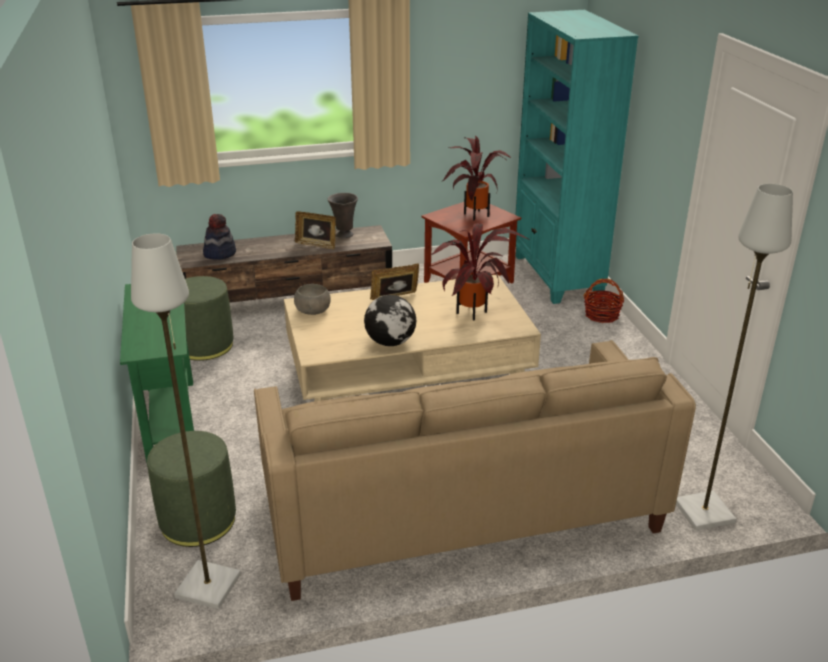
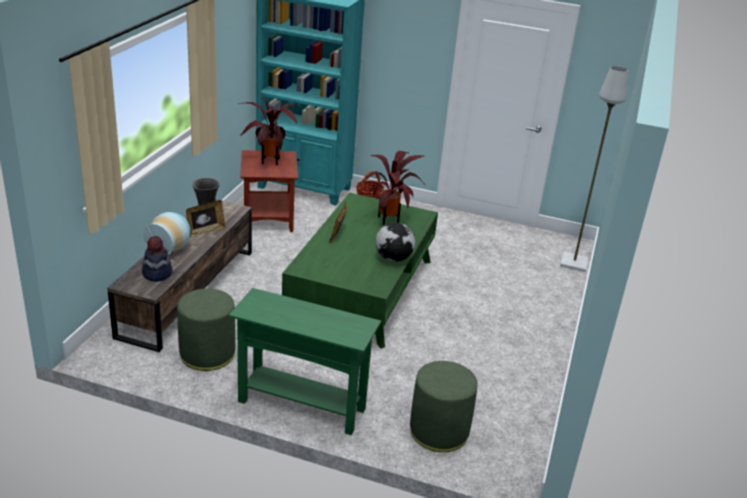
camera: 60 degrees left, 0 degrees up
(209, 585) = (510, 447): grey floor lamp -> none
(266, 243) = (170, 249): none -> vase
(313, 310) = (315, 268): grey bowl -> none
(407, 379) = (361, 290): beige coffee table -> green coffee table
(458, 509) = (512, 329): beige sofa -> none

